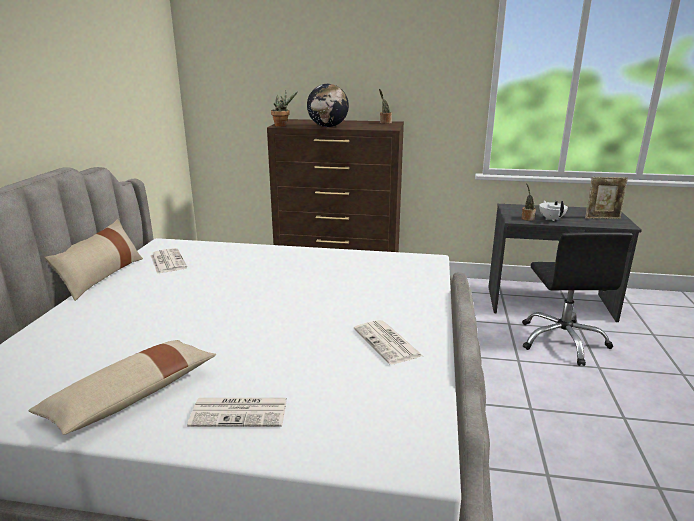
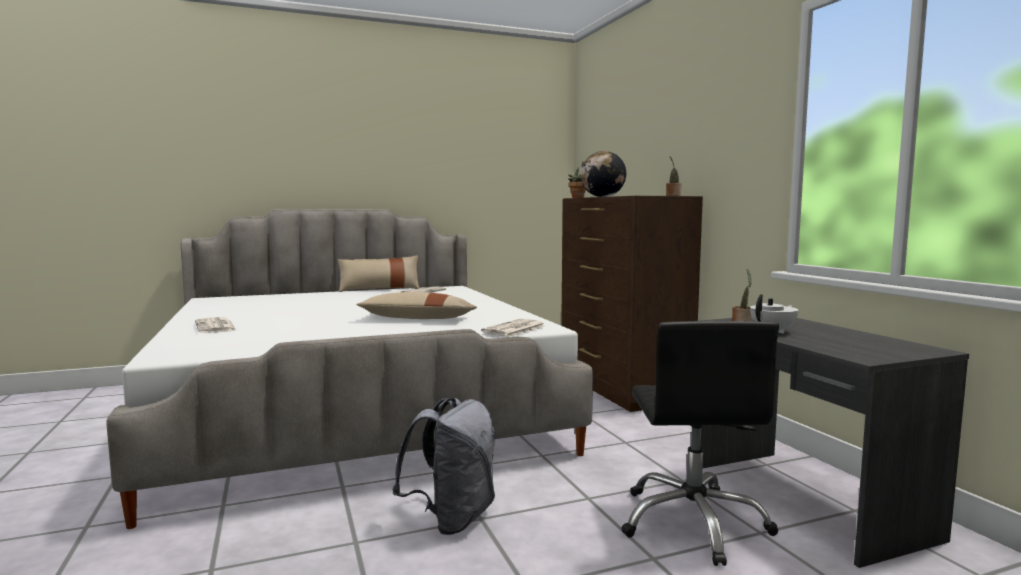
camera: 60 degrees right, 15 degrees down
(132, 396) = (227, 313): beige pillow -> beige pillow (418, 319)
(388, 343) = (337, 337): newspaper -> newspaper (514, 329)
(526, 420) = (452, 519): none -> grey backpack
(562, 341) = (693, 522): black office chair -> black office chair turned 60 degrees counterclockwise
(602, 218) = (865, 348): picture frame -> none

